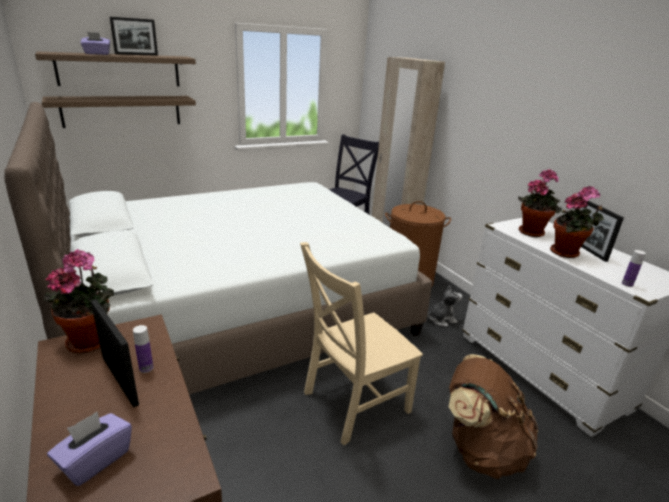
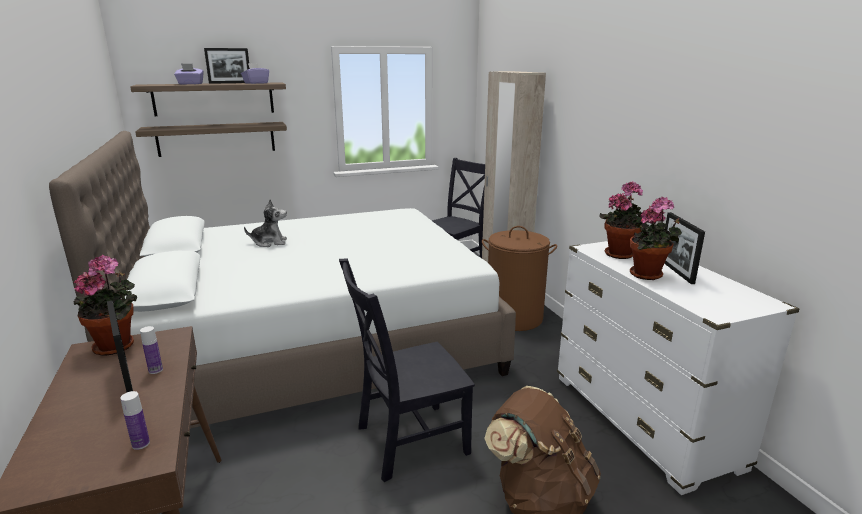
camera: 10 degrees right, 5 degrees down
(95, 460) = (76, 440): purple tissue box -> purple tissue box (256, 83)
(352, 403) = (407, 441): beige chair -> black chair
(441, 319) = (539, 360): plush toy -> plush toy (269, 242)
(627, 284) = (702, 307): bottle -> bottle (141, 444)

